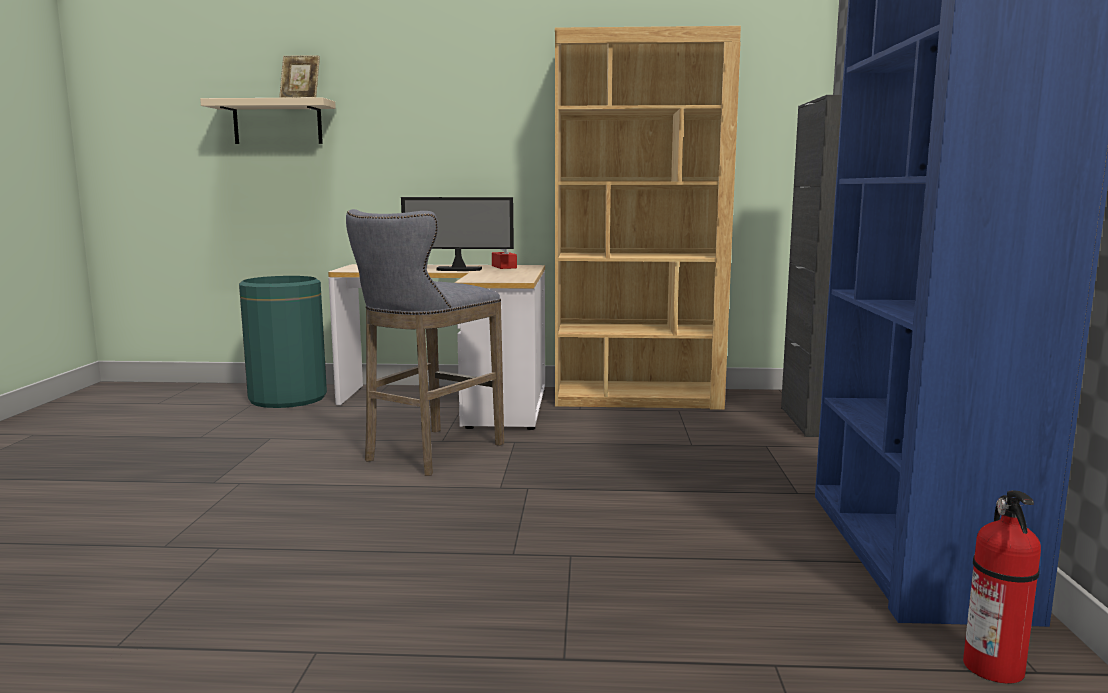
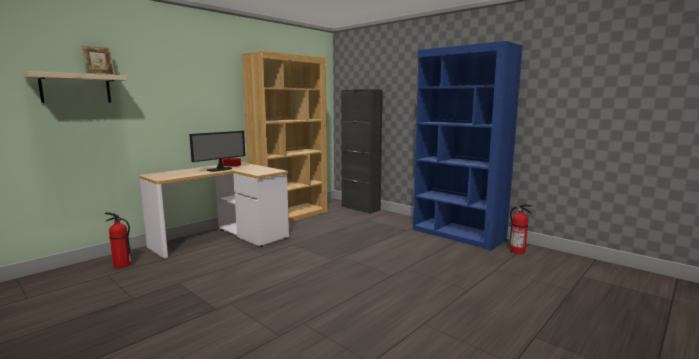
camera: 50 degrees left, 0 degrees up
(287, 398) = (121, 265): green trash can -> fire extinguisher
(430, 454) = (275, 260): grey stool -> none

